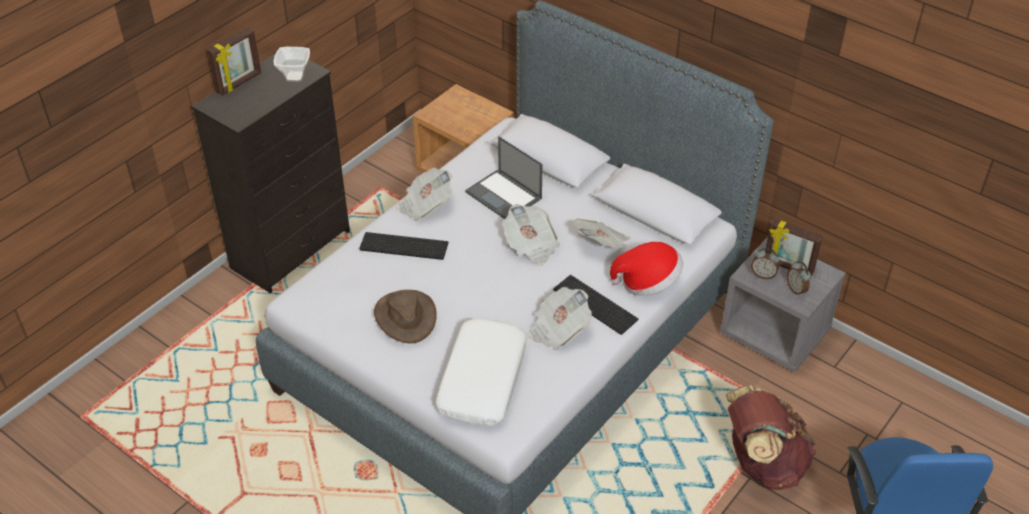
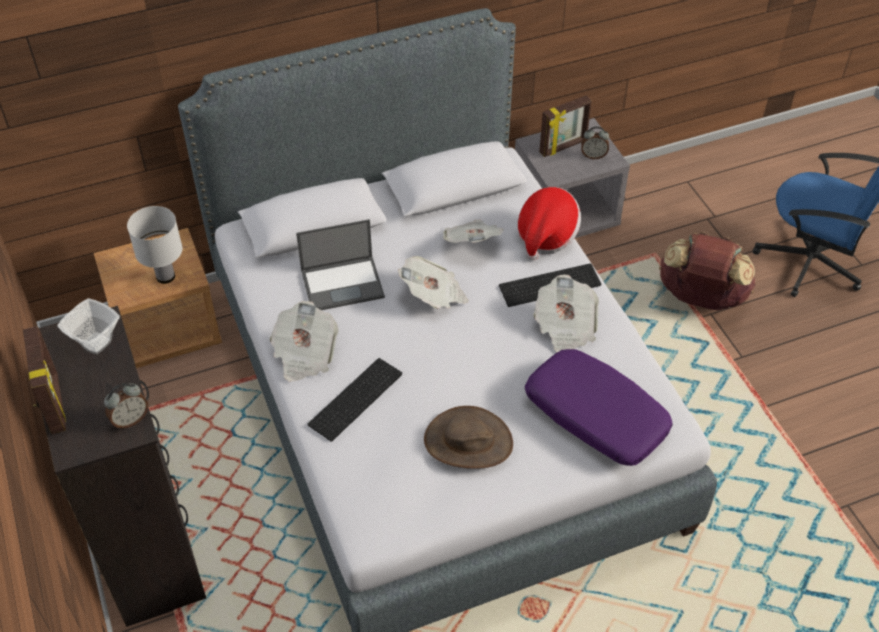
camera: 60 degrees left, 5 degrees up
(461, 123) = (166, 277): none -> white table lamp
(481, 380) = (595, 416): white pillow -> purple pillow
(763, 275) = (562, 166): alarm clock -> alarm clock (130, 419)

